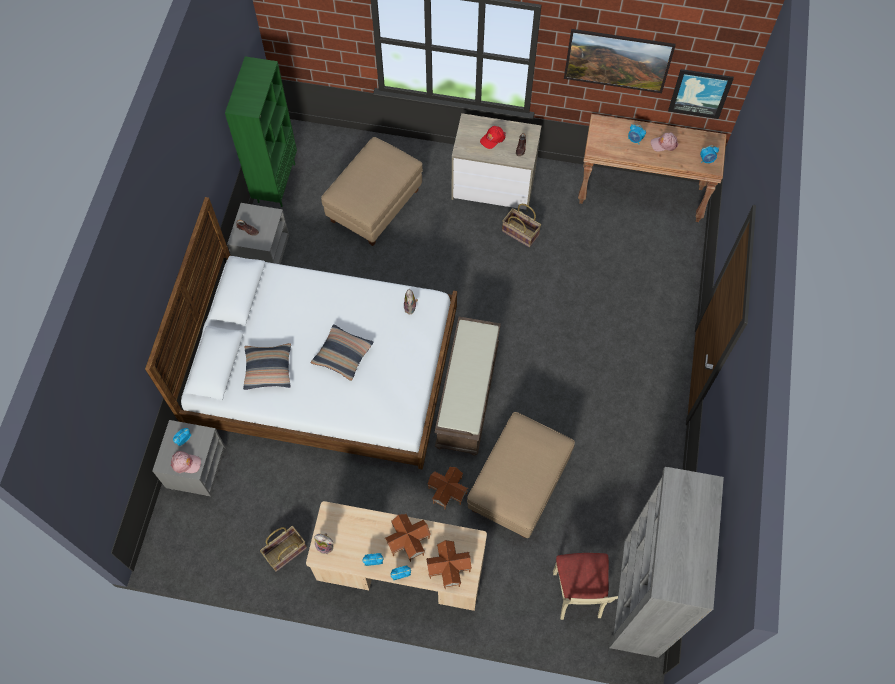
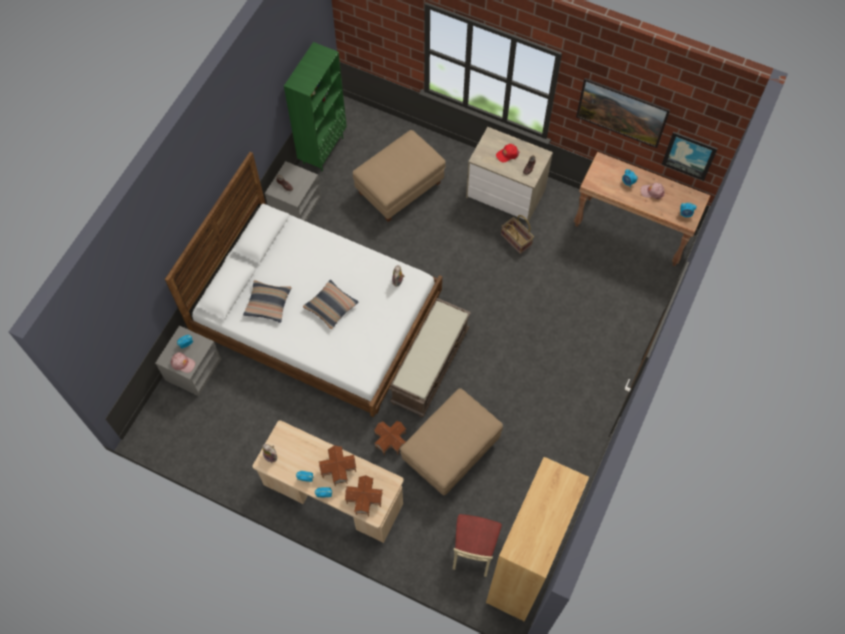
camera: 15 degrees right, 0 degrees up
(286, 552) = (245, 456): basket -> none
(639, 598) = (523, 569): grey bookcase -> brown bookcase

